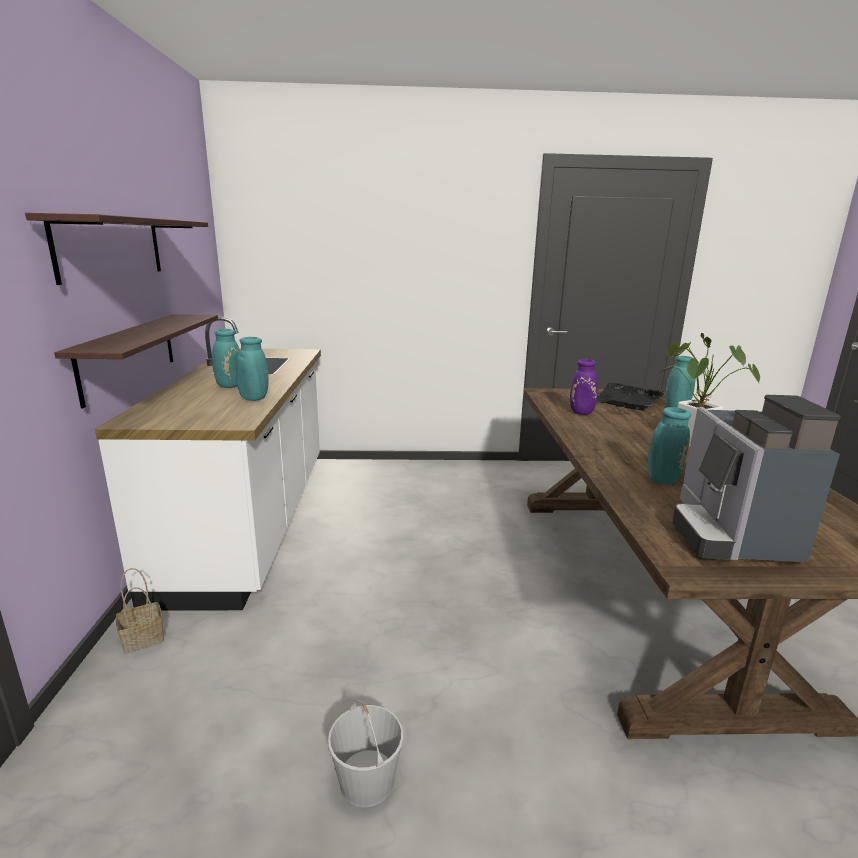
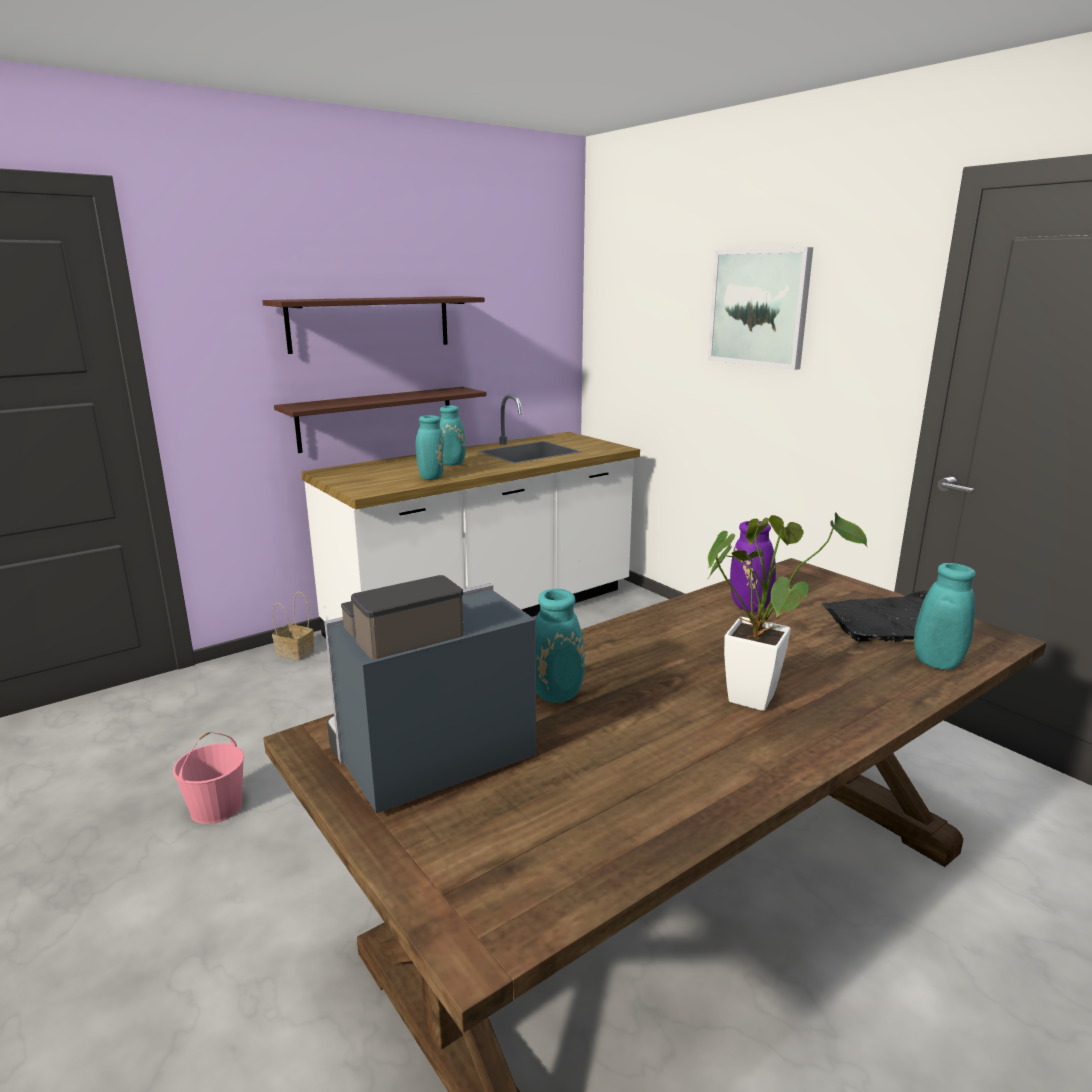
camera: 55 degrees right, 0 degrees up
(366, 780) = (217, 807): white bucket -> pink bucket
(410, 234) = (759, 307): none -> picture

